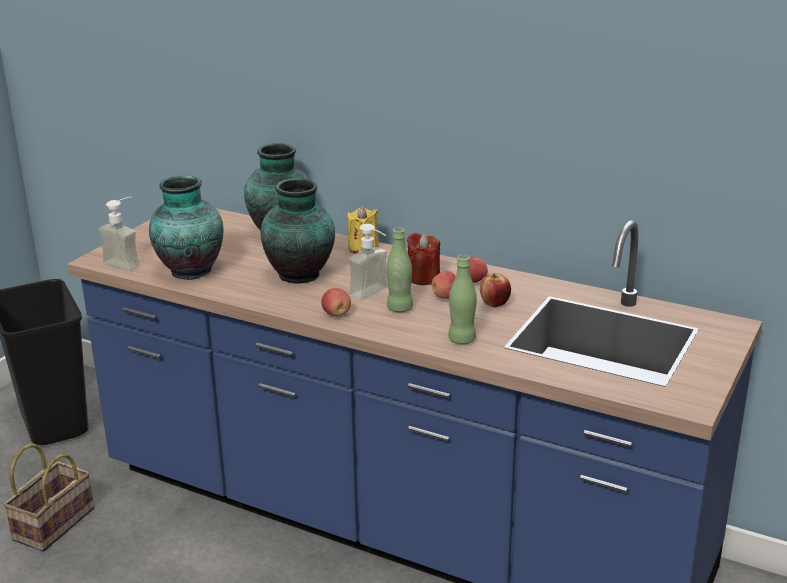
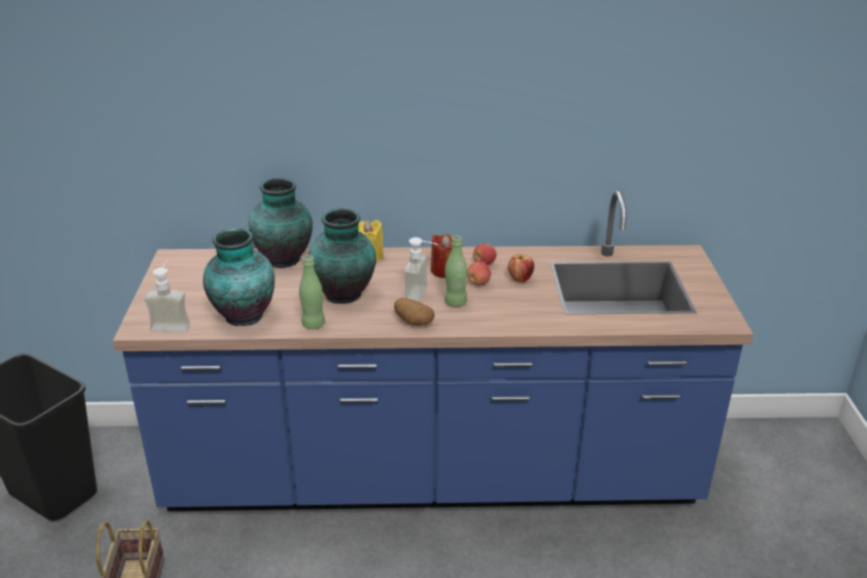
camera: 30 degrees left, 5 degrees up
(336, 314) = (412, 322): apple -> potato
(462, 339) = (529, 316): green bottle -> green bottle (313, 324)

